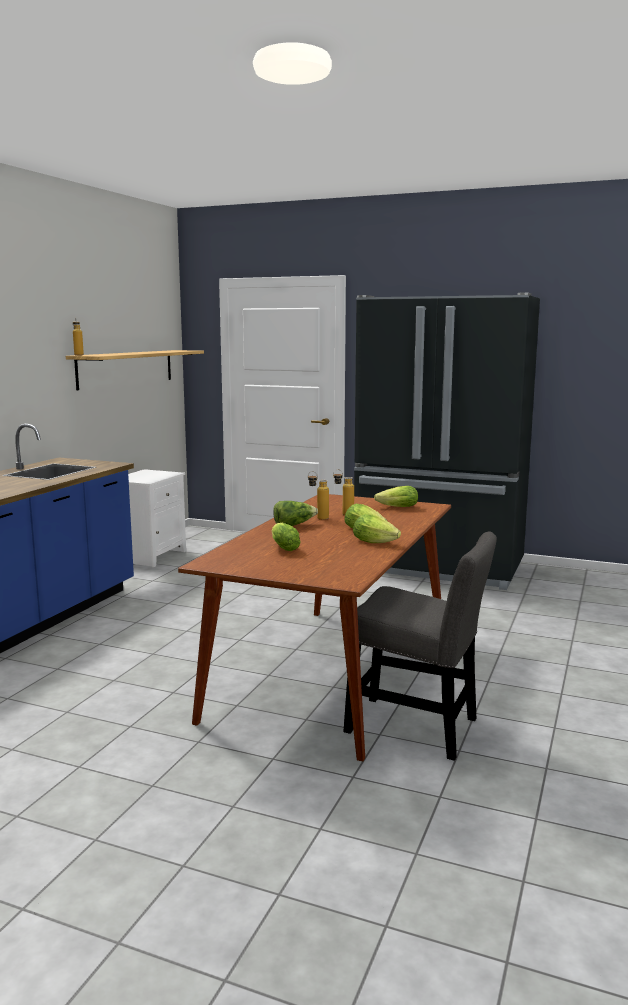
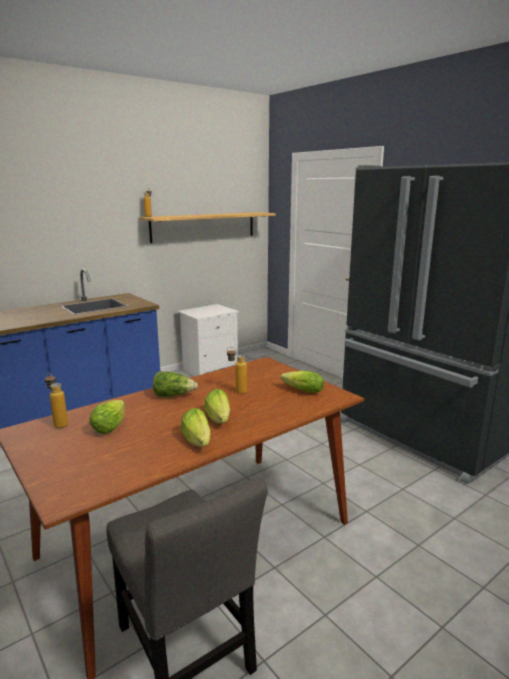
camera: 30 degrees right, 5 degrees up
(318, 518) = (209, 390): bottle -> bottle (58, 423)

